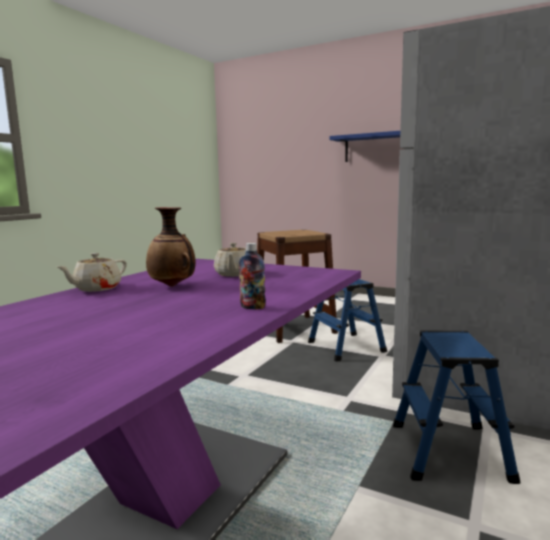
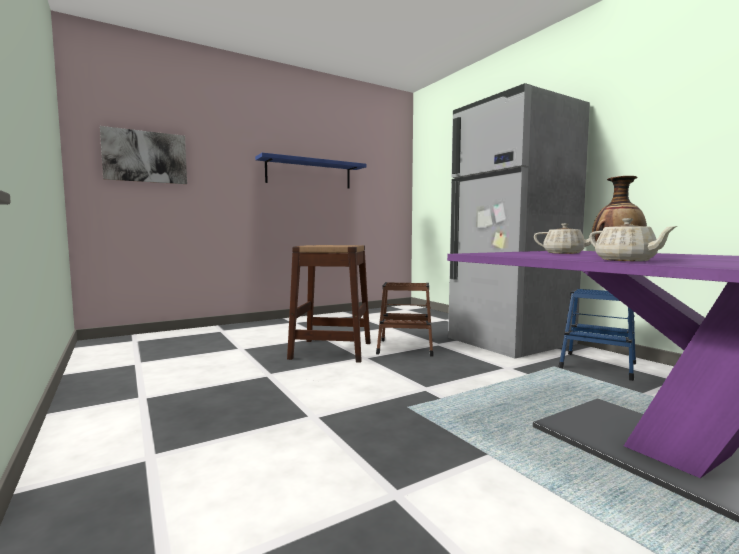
camera: 60 degrees left, 5 degrees down
(252, 307) = (707, 255): bottle -> none
(258, 152) = (145, 157): none -> picture
(346, 347) = (406, 347): blue step ladder -> brown step ladder

